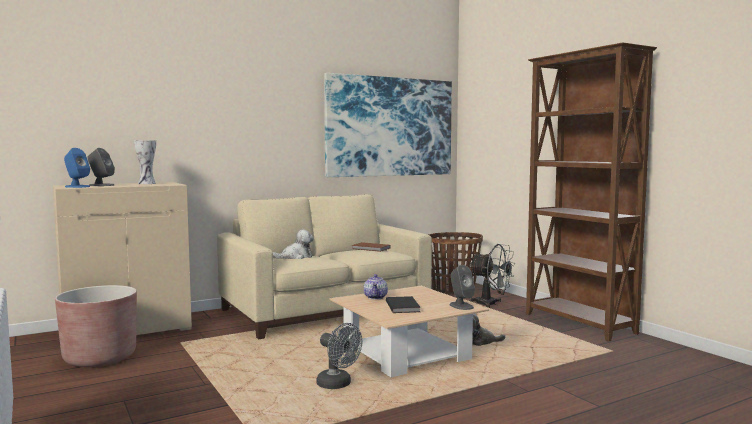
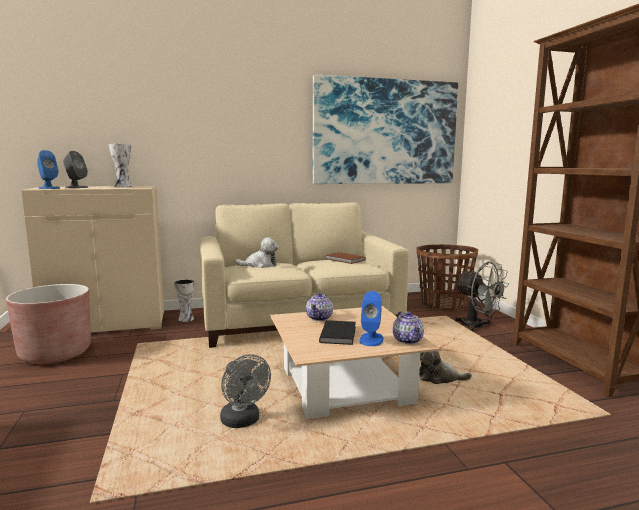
camera: 15 degrees right, 5 degrees up
(209, 319) = (186, 319): none -> vase
(432, 307) = (371, 339): none -> blue speaker
(461, 306) = (407, 340): grey speaker -> teapot

